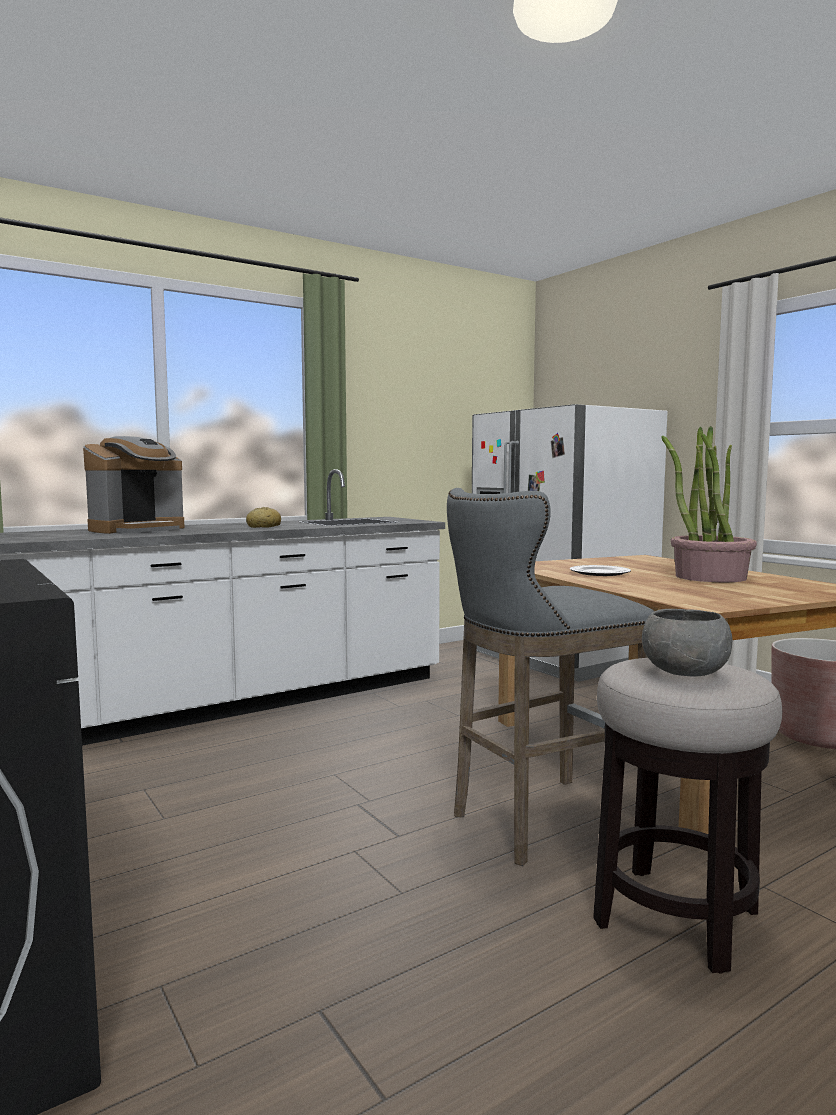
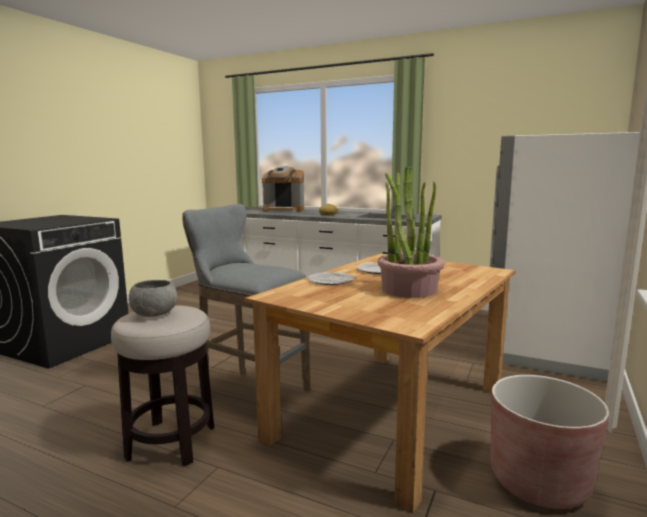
camera: 60 degrees right, 5 degrees up
(640, 586) = (330, 280): none -> plate

